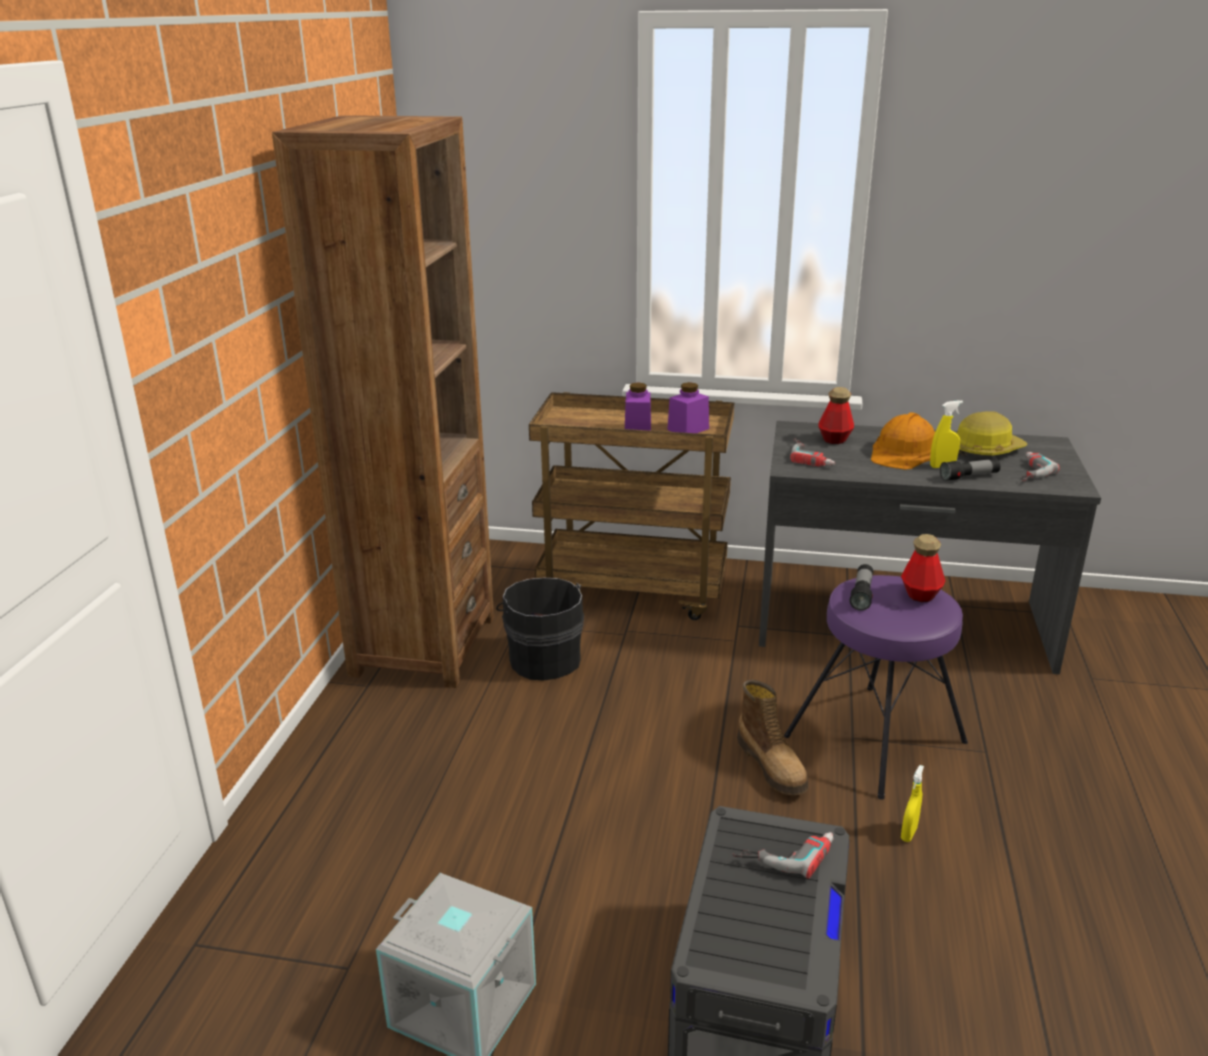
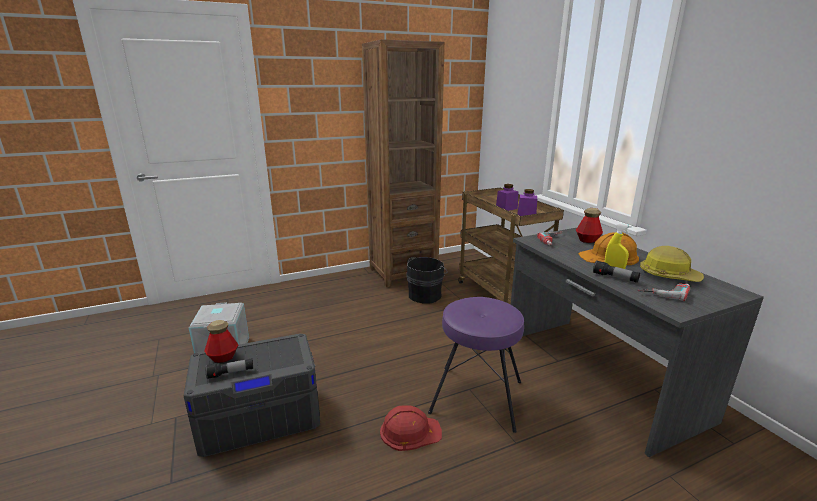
camera: 55 degrees right, 5 degrees down
(772, 766) = (418, 372): boot -> none
(784, 851) = (283, 356): power drill -> none
(862, 594) = (476, 302): flashlight -> flashlight (231, 373)
(909, 833) = (410, 431): yellow spray bottle -> red hard hat
(920, 594) = (501, 317): bottle -> bottle (223, 357)

